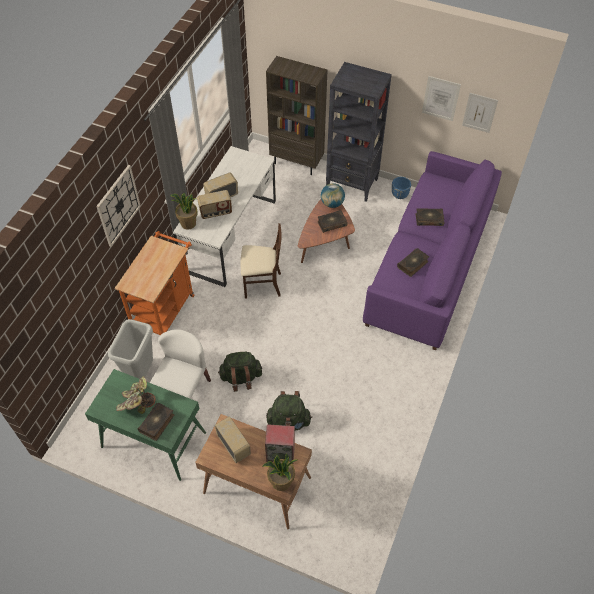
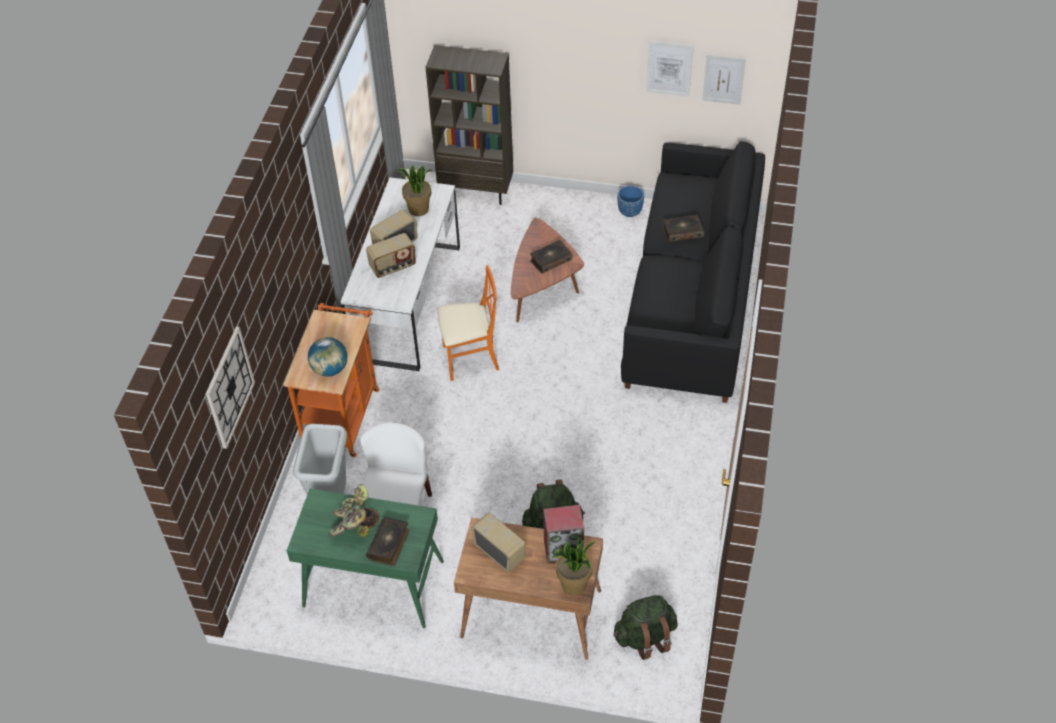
camera: 10 degrees left, 5 degrees down
(118, 205) = (279, 267): wall clock -> wall clock (229, 387)
(188, 224) = (359, 288): potted plant -> potted plant (418, 209)
(241, 378) = (473, 484): green backpack -> green backpack (645, 637)
(262, 284) = (470, 359): beige chair -> orange chair
(332, 203) = (544, 234): globe -> globe (330, 369)
(352, 184) = (561, 208): black bookcase -> none
(413, 264) = (675, 292): book -> none
(428, 267) = (692, 298): purple sofa -> black sofa

